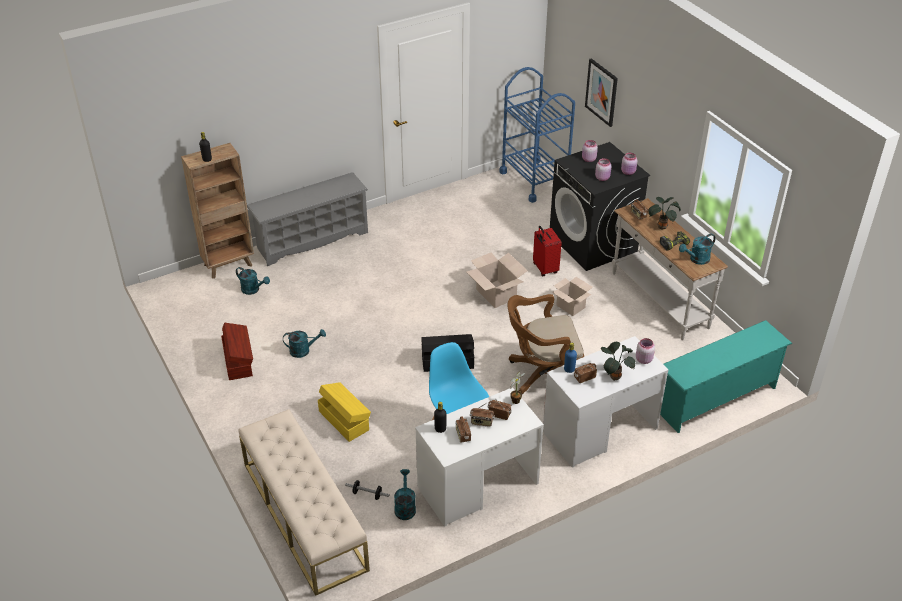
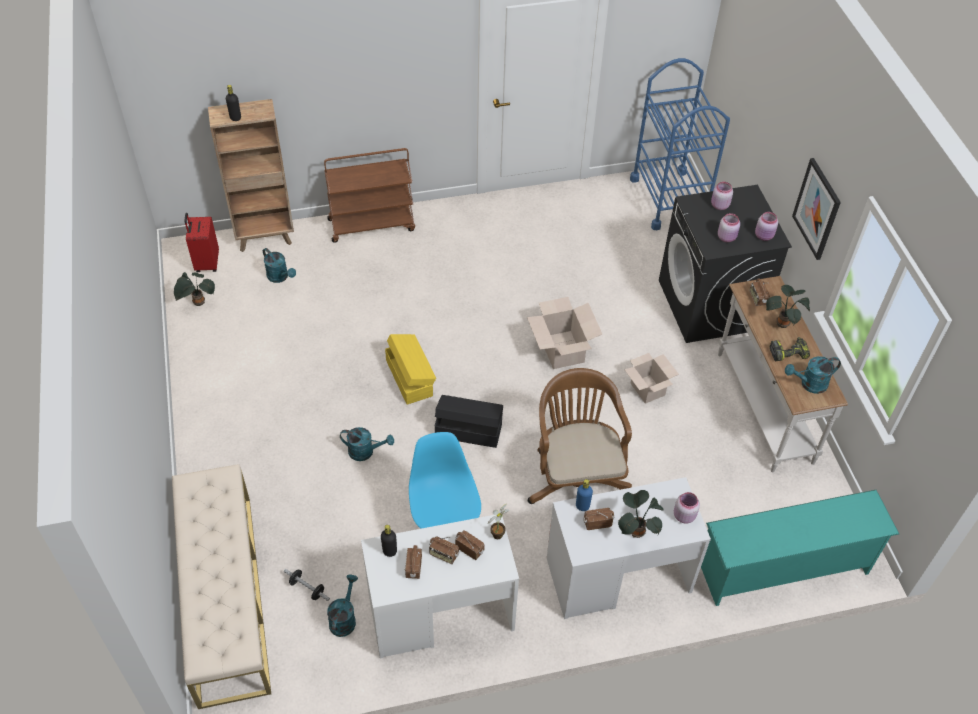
camera: 15 degrees right, 10 degrees up
(192, 321) = (198, 303): none -> potted plant
(238, 360) = (229, 368): brown storage box -> none
(303, 350) = (307, 373): turquoise watering can -> turquoise watering can (365, 452)
(312, 240) = (372, 224): grey shoe rack -> brown cart
(344, 420) = (318, 479): yellow storage box -> yellow storage box (410, 377)
(542, 377) = (575, 481): brown office chair -> brown office chair turned 75 degrees clockwise
(544, 269) = (634, 328): red suitcase -> red suitcase (206, 263)
(601, 92) = (761, 118): picture -> picture (817, 209)

